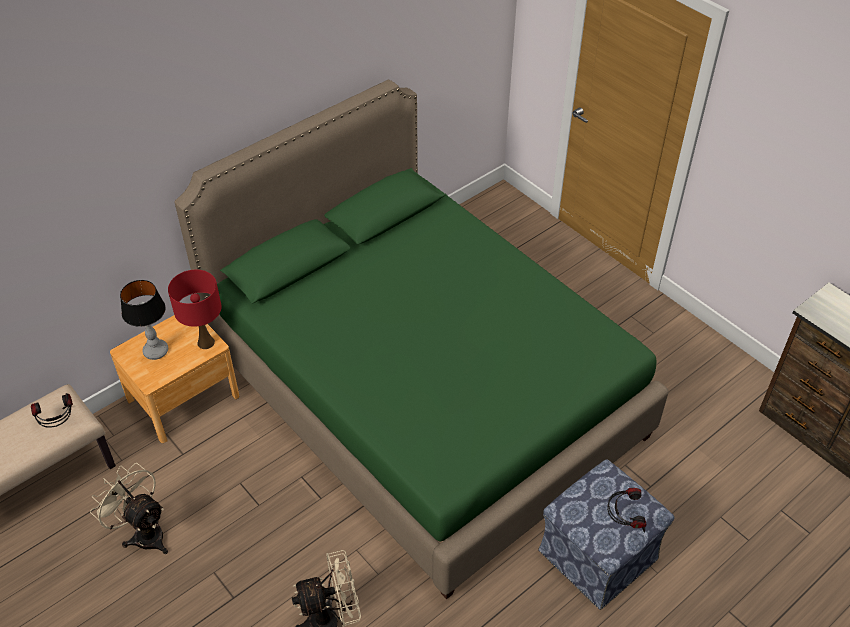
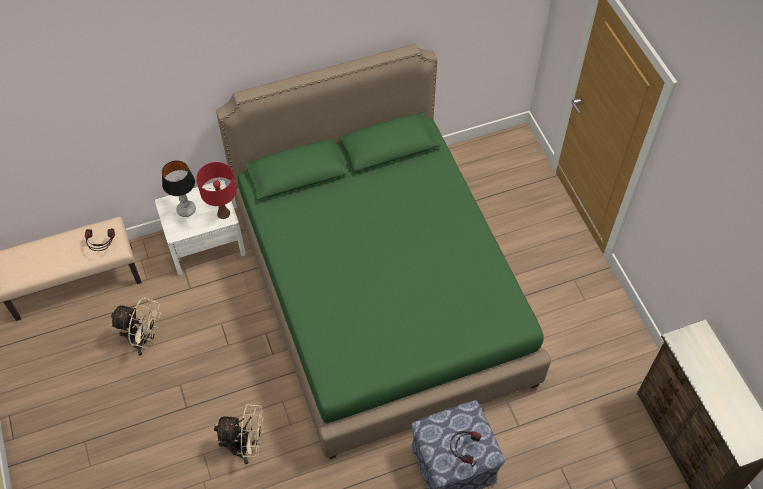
camera: 20 degrees right, 10 degrees up
(144, 533) = (143, 340): beige fan -> beige fan turned 135 degrees clockwise
(183, 398) = (205, 244): brown nightstand -> white nightstand

